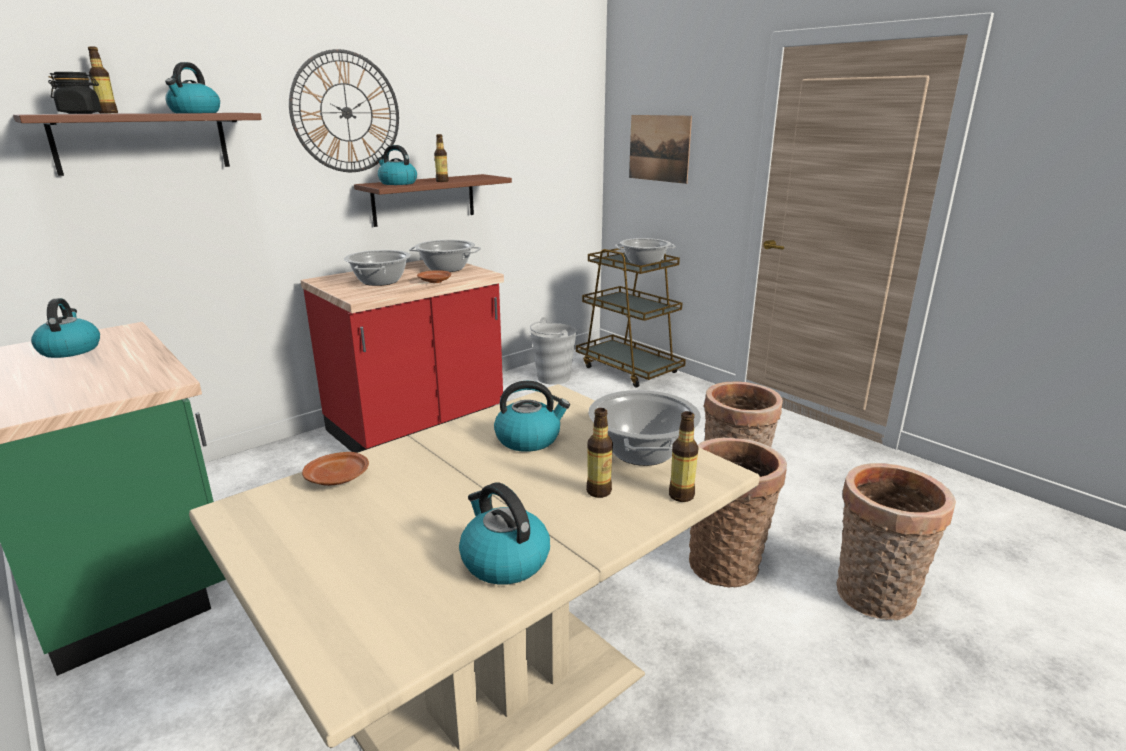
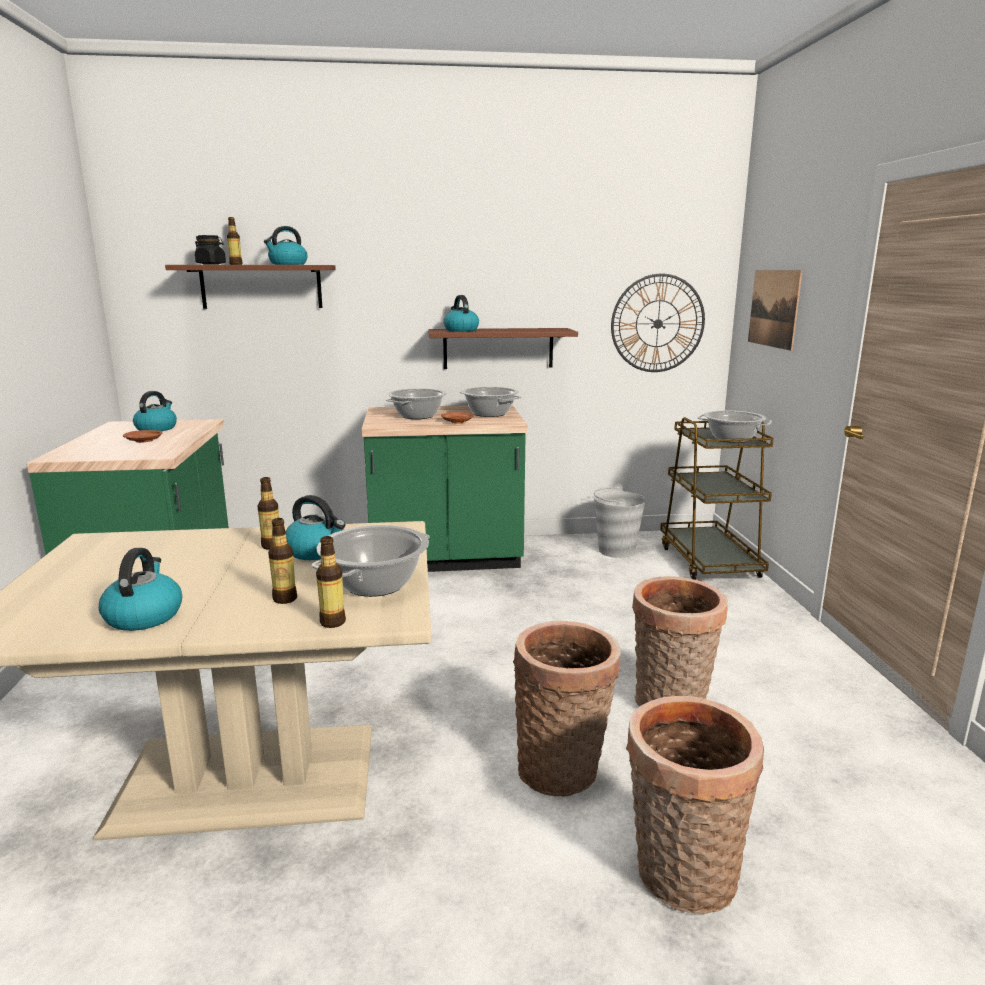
camera: 35 degrees right, 5 degrees down
(338, 478) = (165, 539): brown plate -> brown plate (144, 441)
(346, 112) = (427, 266): wall clock -> wall clock (657, 323)
(417, 425) = (446, 559): red counter -> green counter
(442, 181) = (502, 330): bottle -> bottle (272, 546)

